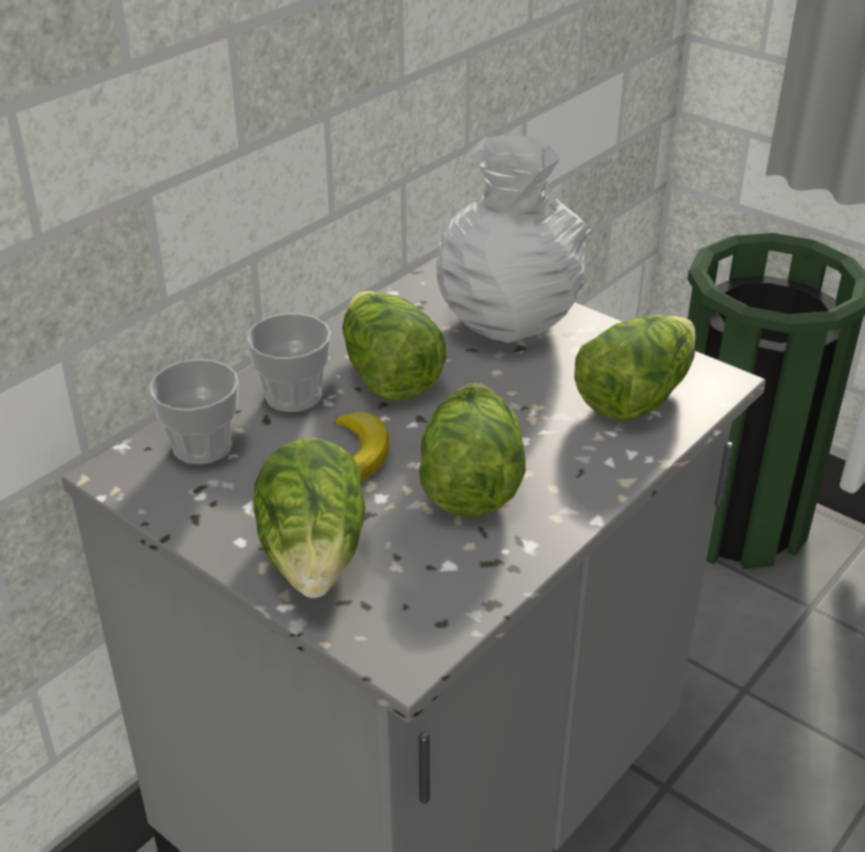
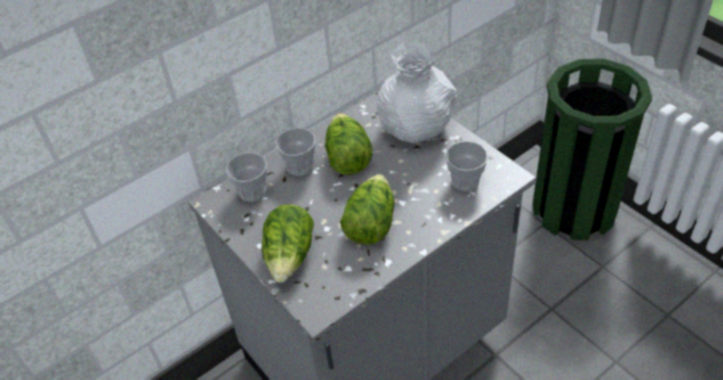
camera: 15 degrees right, 10 degrees up
(359, 453) = (323, 202): banana -> none
(635, 395) = (465, 181): lettuce -> cup

